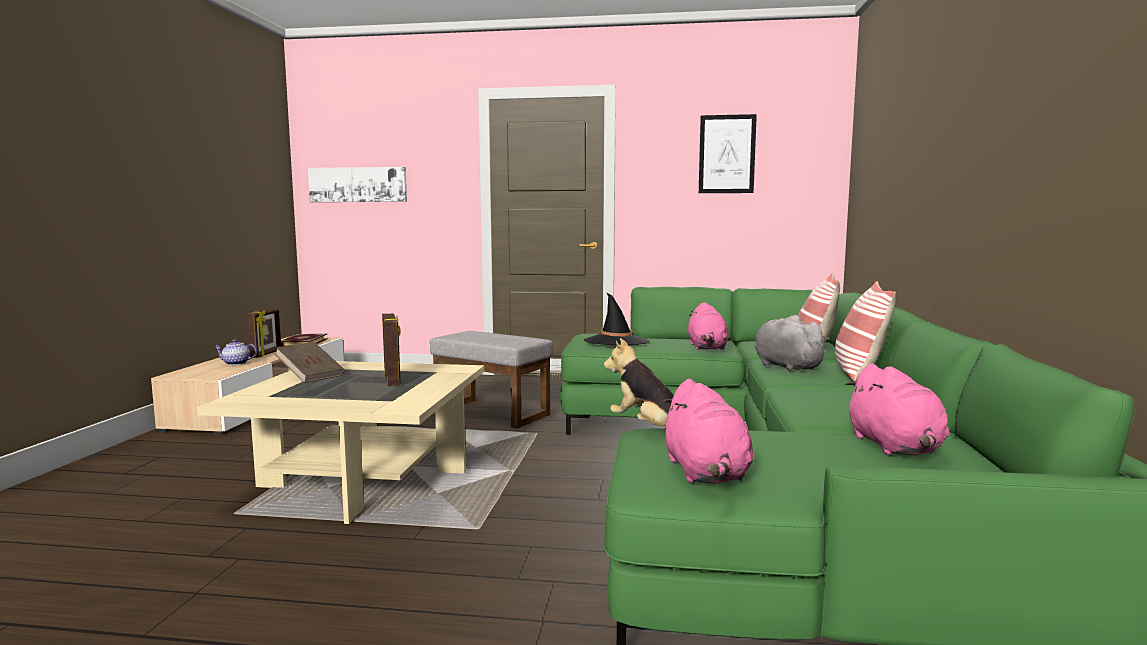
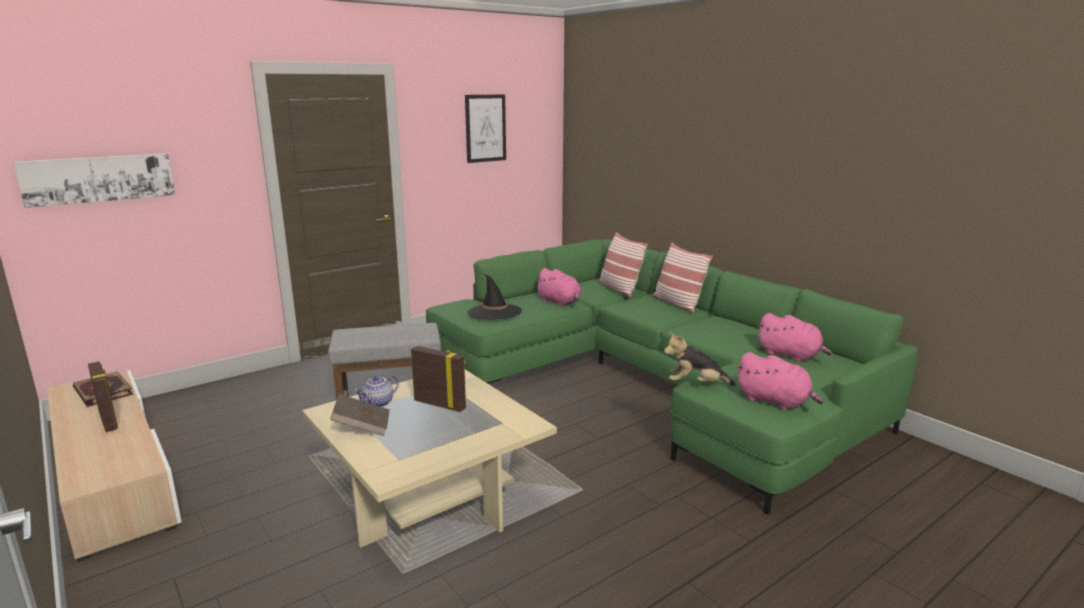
camera: 45 degrees left, 10 degrees up
(235, 363) = (113, 445): teapot -> teapot (378, 403)
(785, 366) = (639, 309): grey plush toy -> none

